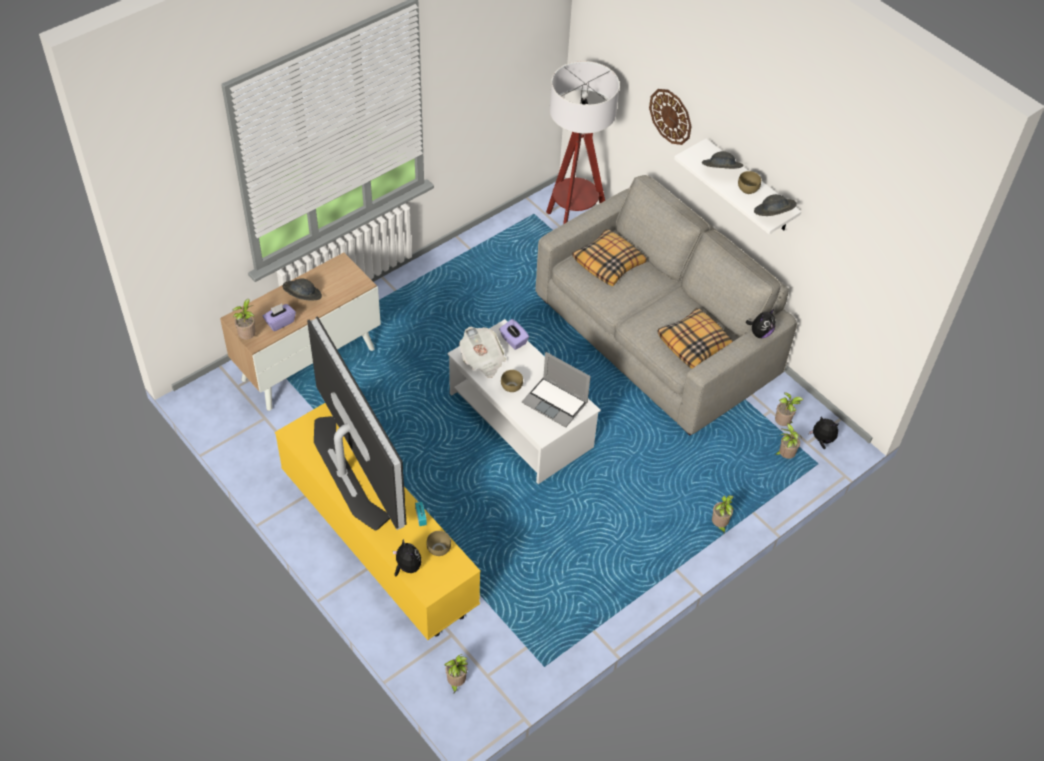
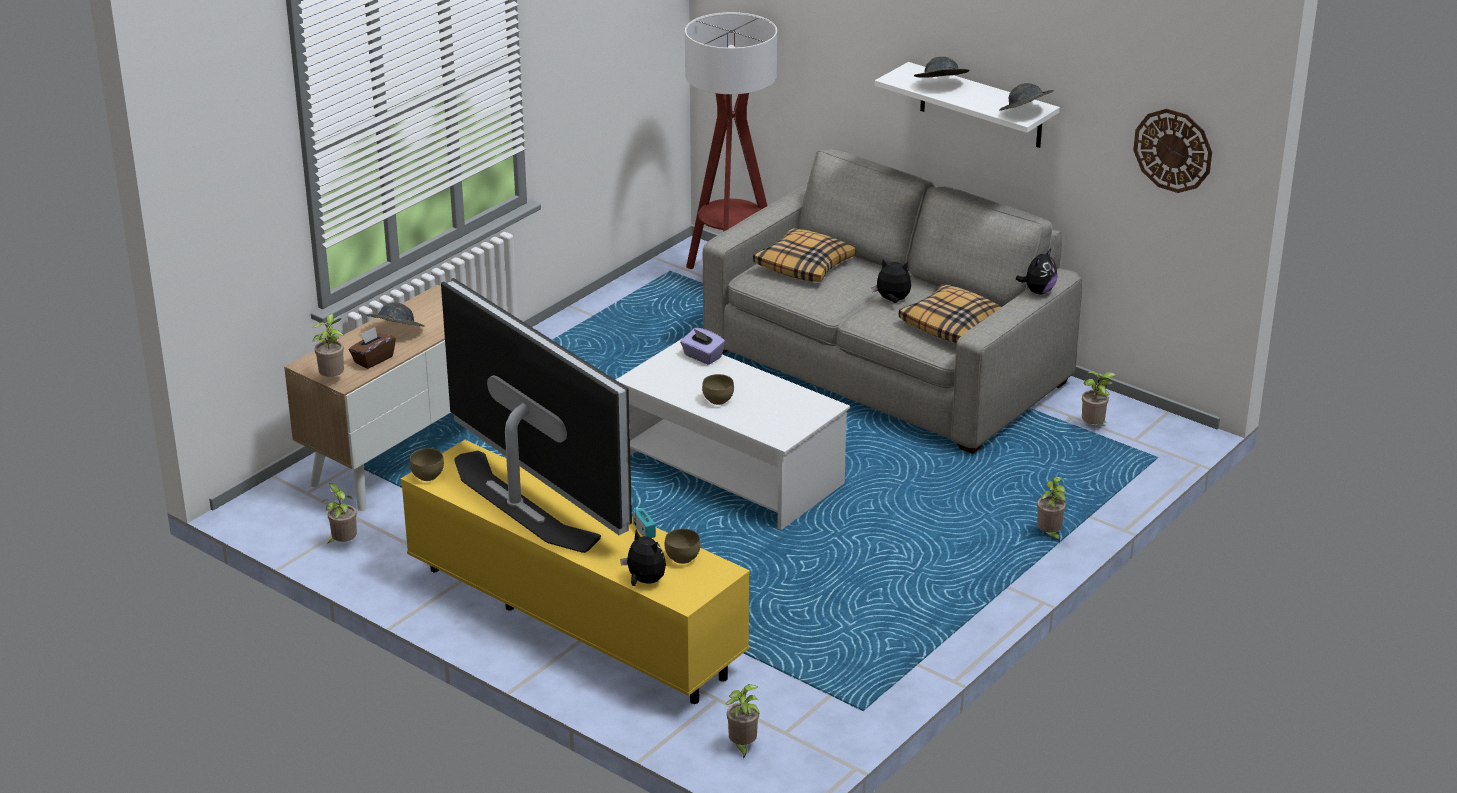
camera: 10 degrees left, 20 degrees down
(280, 322) = (373, 359): purple tissue box -> brown tissue box
(482, 360) = (667, 380): newspaper -> none
(556, 402) = (786, 406): laptop -> none
(671, 116) = (853, 52): wall clock -> wall clock (1173, 150)
(748, 189) = (983, 96): brown bowl -> brown bowl (428, 475)
(784, 455) = (1109, 456): potted plant -> potted plant (343, 543)
(822, 440) = (1153, 435): plush toy -> plush toy (892, 300)

